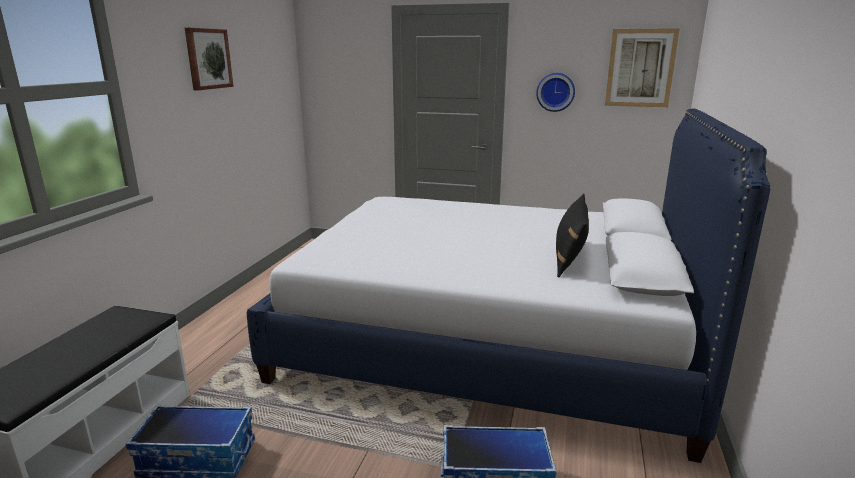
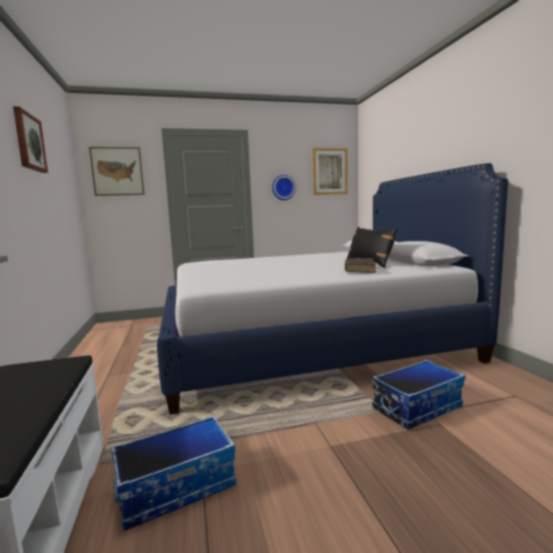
camera: 30 degrees left, 10 degrees down
(339, 63) = (117, 171): none -> picture
(514, 274) = (359, 270): none -> brown book

